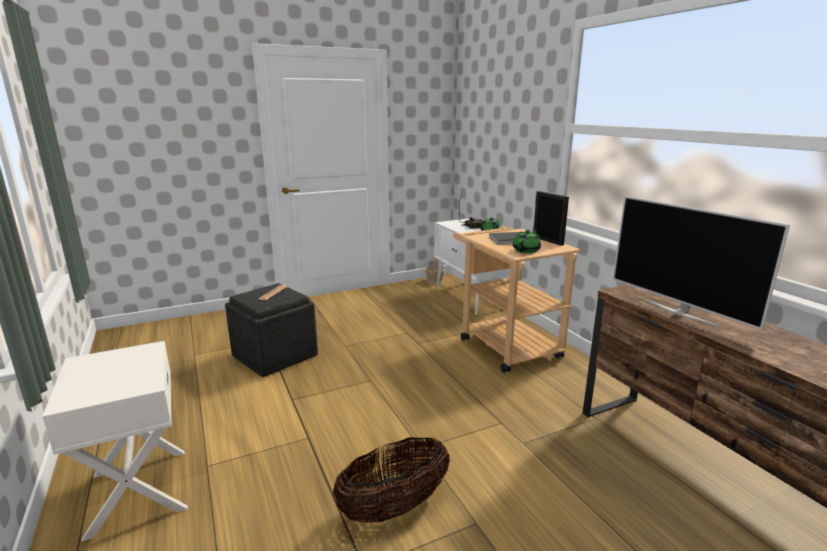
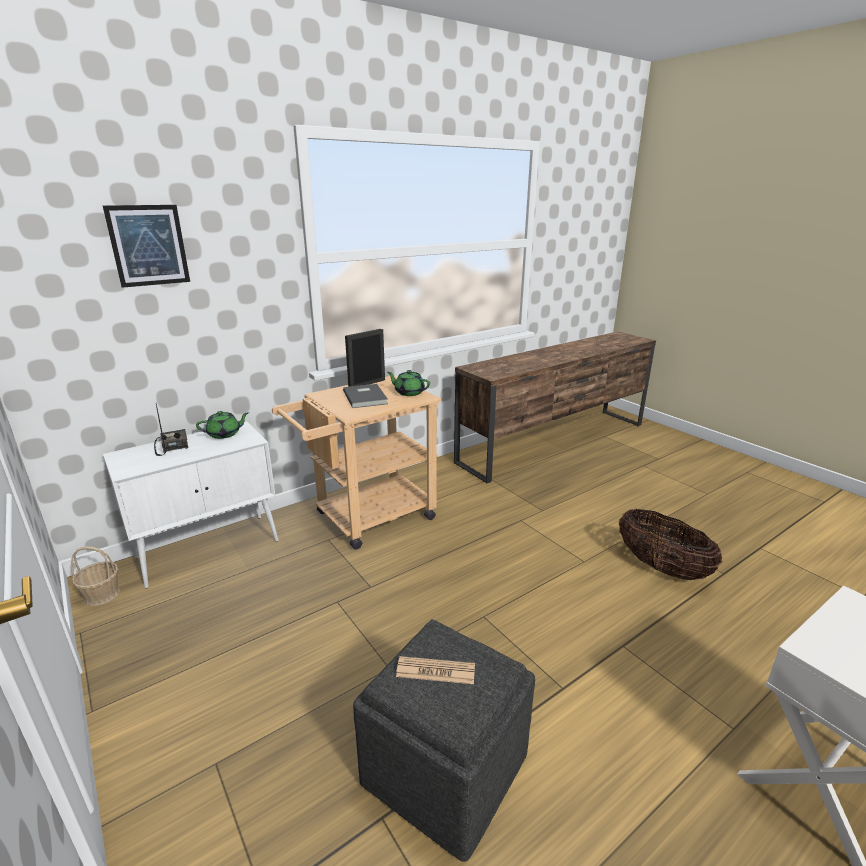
camera: 100 degrees left, 5 degrees up
(499, 109) = (148, 245): none -> picture
(680, 312) = (520, 366): television -> none

